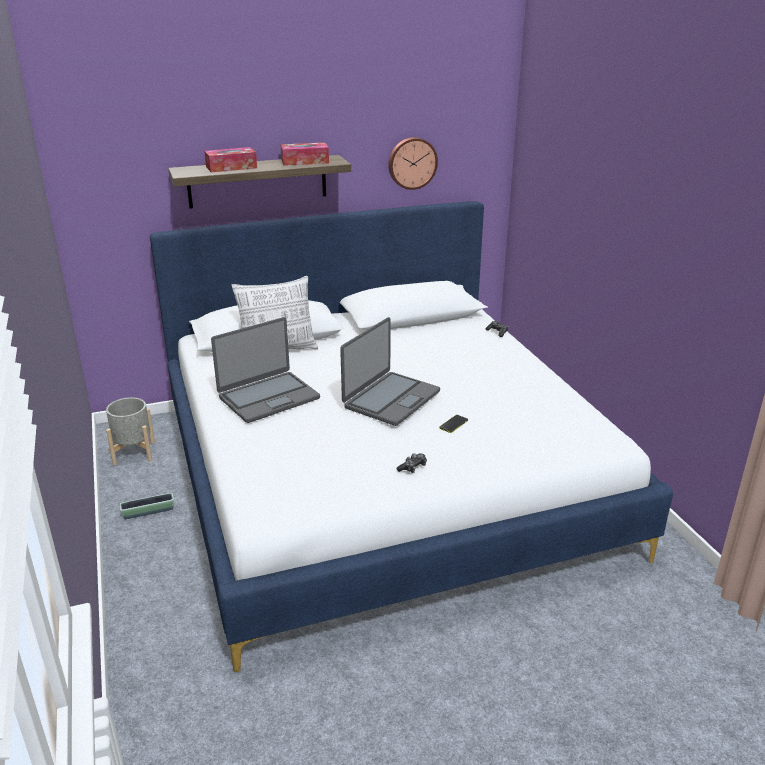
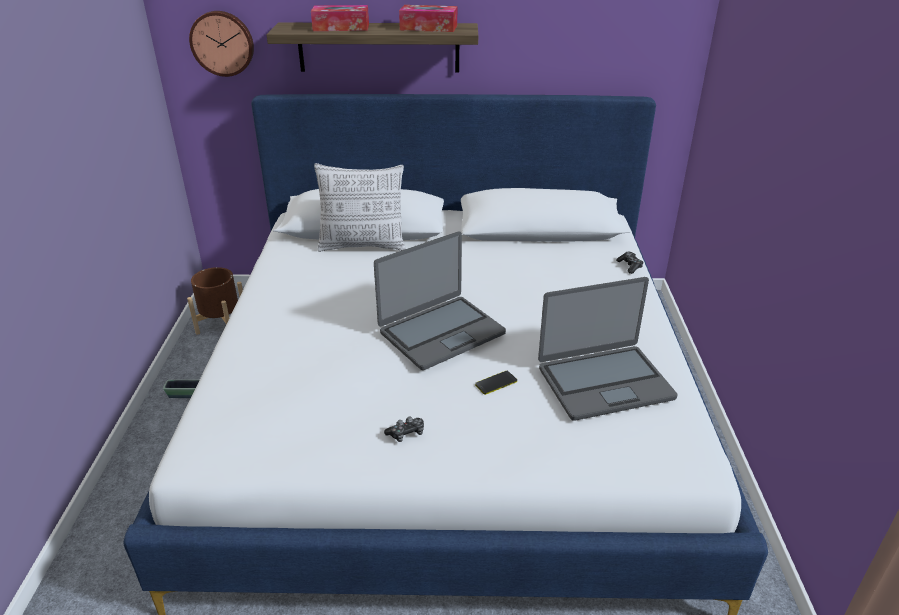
camera: 20 degrees right, 5 degrees up
(134, 452) = (222, 325): grey planter -> brown planter
(268, 397) = (310, 302): laptop -> laptop (604, 382)
(412, 163) = (570, 41): wall clock -> wall clock (222, 43)

